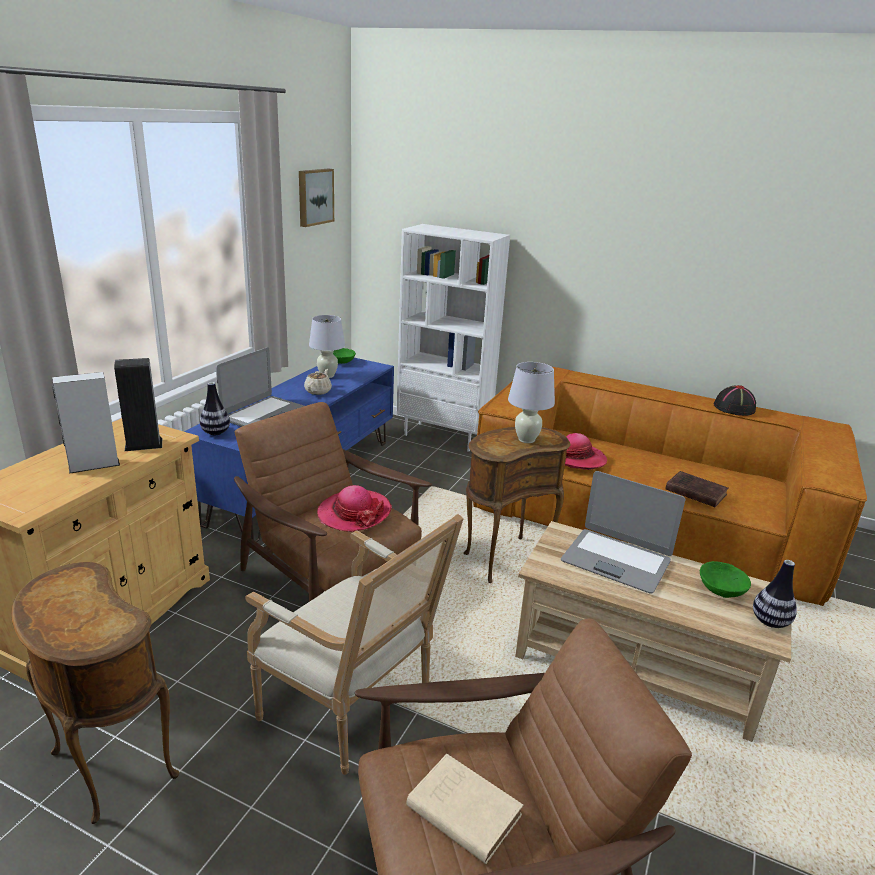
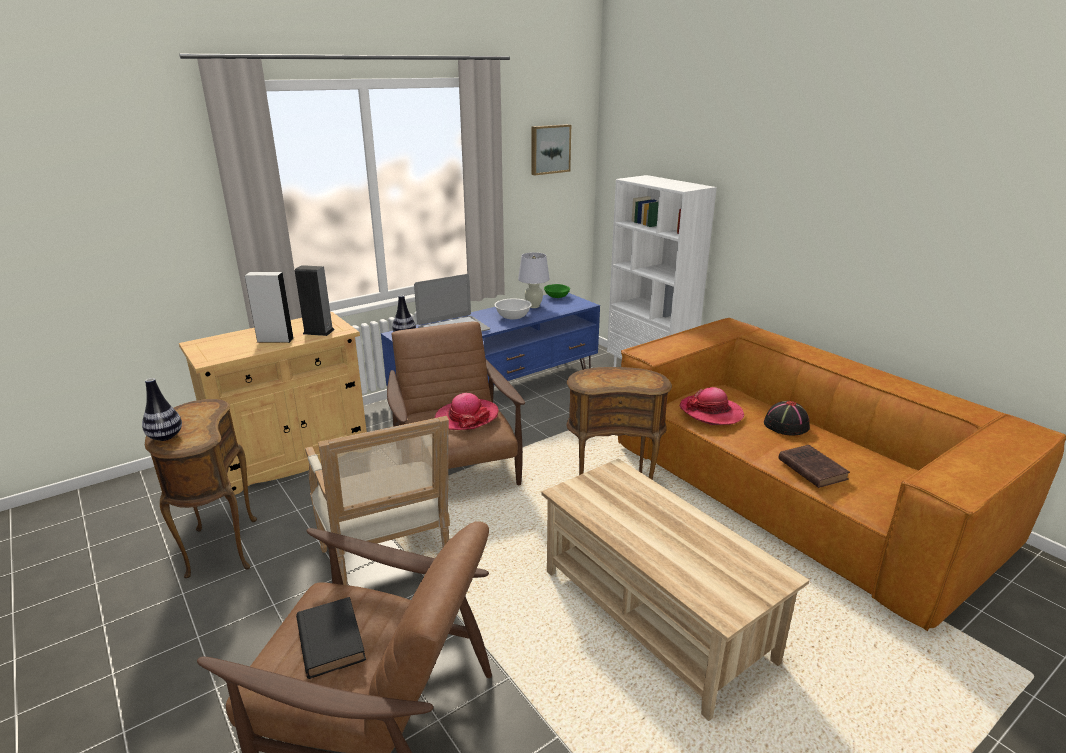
camera: 30 degrees right, 0 degrees up
(318, 391) = (513, 317): beige teapot -> white bowl
(461, 809) = (330, 639): beige book -> black book
(526, 439) = (627, 379): white table lamp -> none
(616, 561) = (642, 505): laptop -> none
(720, 590) = (722, 558): green bowl -> none
(734, 408) = (915, 391): black hat -> black hat (785, 425)
(770, 622) = (743, 600): vase -> vase (165, 437)

